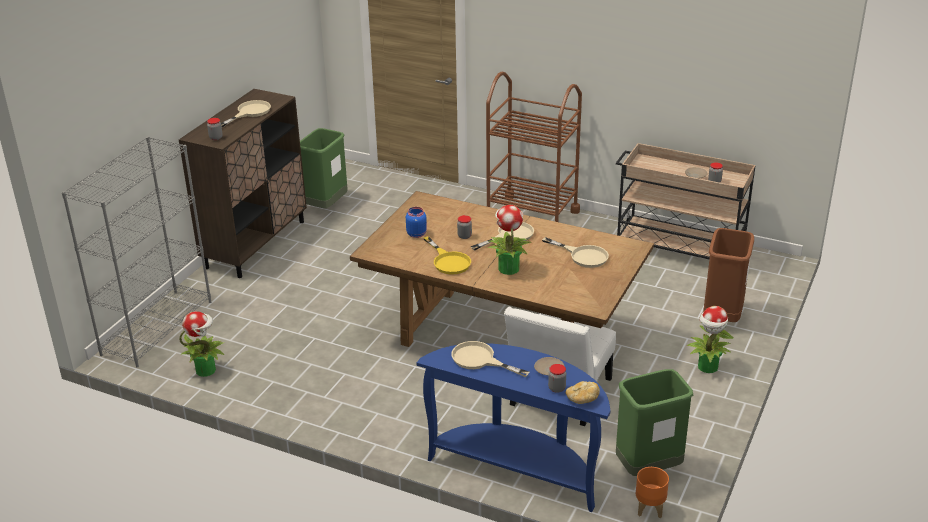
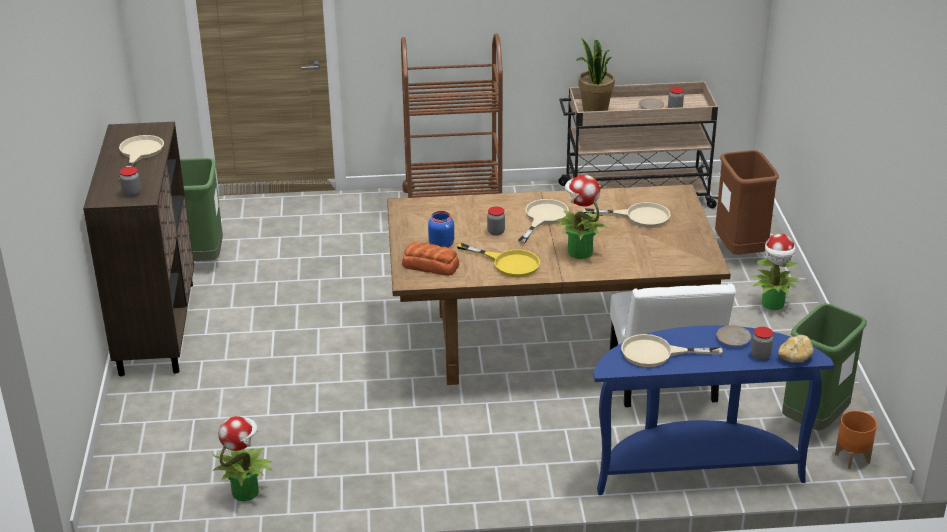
camera: 30 degrees left, 0 degrees up
(157, 327) = (129, 464): grey bookcase -> none
(393, 246) = (430, 265): none -> bread
(648, 166) = (594, 109): none -> potted plant

